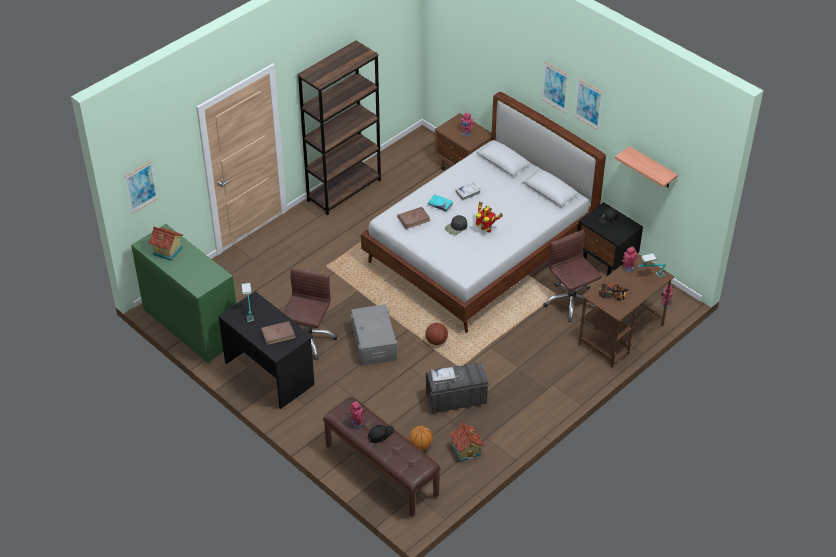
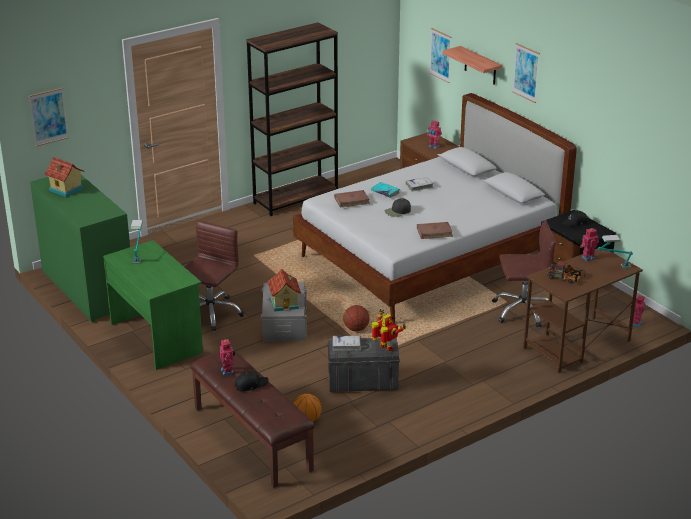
camera: 10 degrees right, 15 degrees down
(270, 373) = (157, 337): black desk -> green desk
(278, 334) = (162, 276): brown book -> brown book (434, 232)
(466, 450) = (361, 430): toy house -> toy house (285, 303)
(486, 230) = (430, 216): toy robot -> toy robot (386, 348)
(570, 302) = (523, 310): brown office chair -> brown office chair turned 105 degrees clockwise
(588, 104) = (560, 85): picture -> picture (440, 55)
(652, 168) = (626, 153): shelf -> shelf (480, 66)

